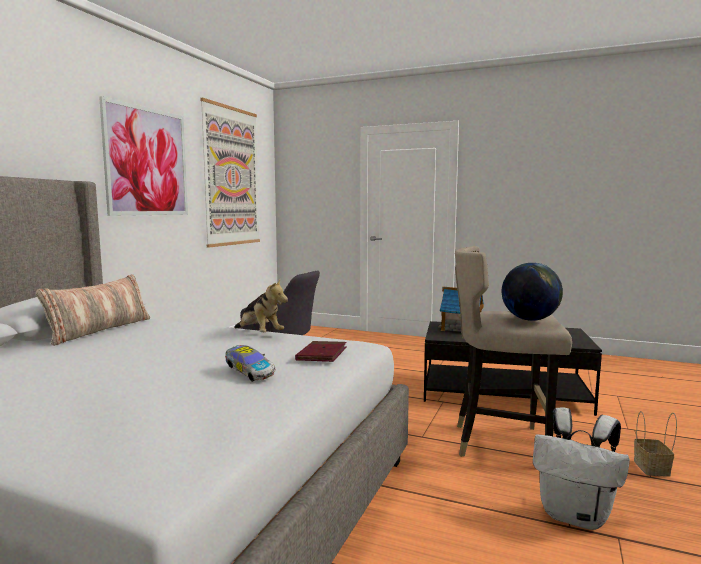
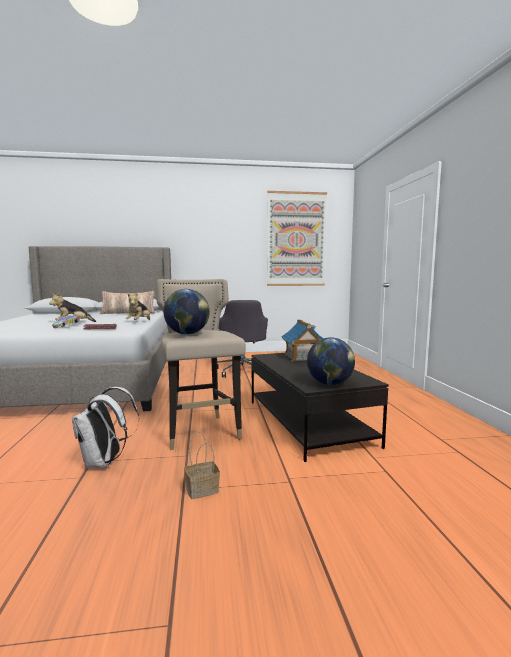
camera: 60 degrees right, 0 degrees up
(147, 162) = (220, 235): picture -> none
(178, 369) = (72, 323): none -> plush toy
(575, 339) = (330, 384): none -> globe

